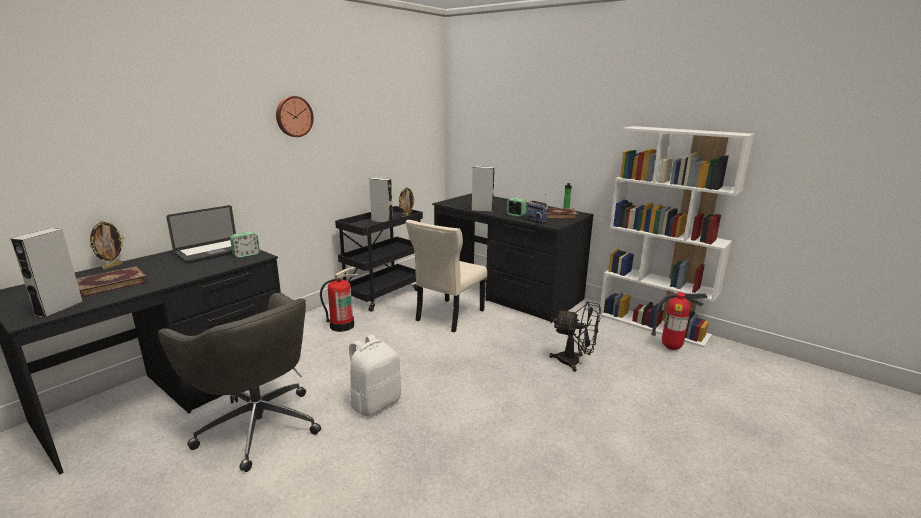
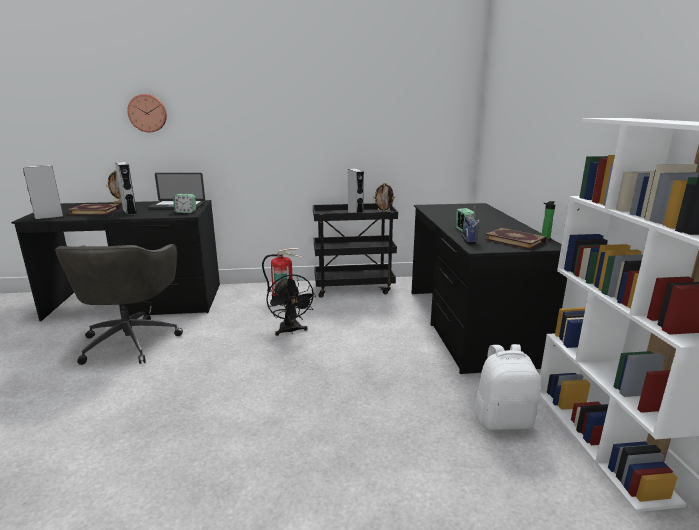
camera: 45 degrees right, 0 degrees up
(293, 116) = (278, 104): wall clock -> wall clock (147, 113)
(375, 403) = (202, 363): white backpack -> white backpack (503, 420)
(448, 316) = (370, 325): beige chair -> none
(482, 210) = (442, 219): grey speaker -> grey speaker (129, 212)
(575, 362) = (408, 423): black fan -> black fan (291, 331)
(671, 348) = (572, 481): fire extinguisher -> none

